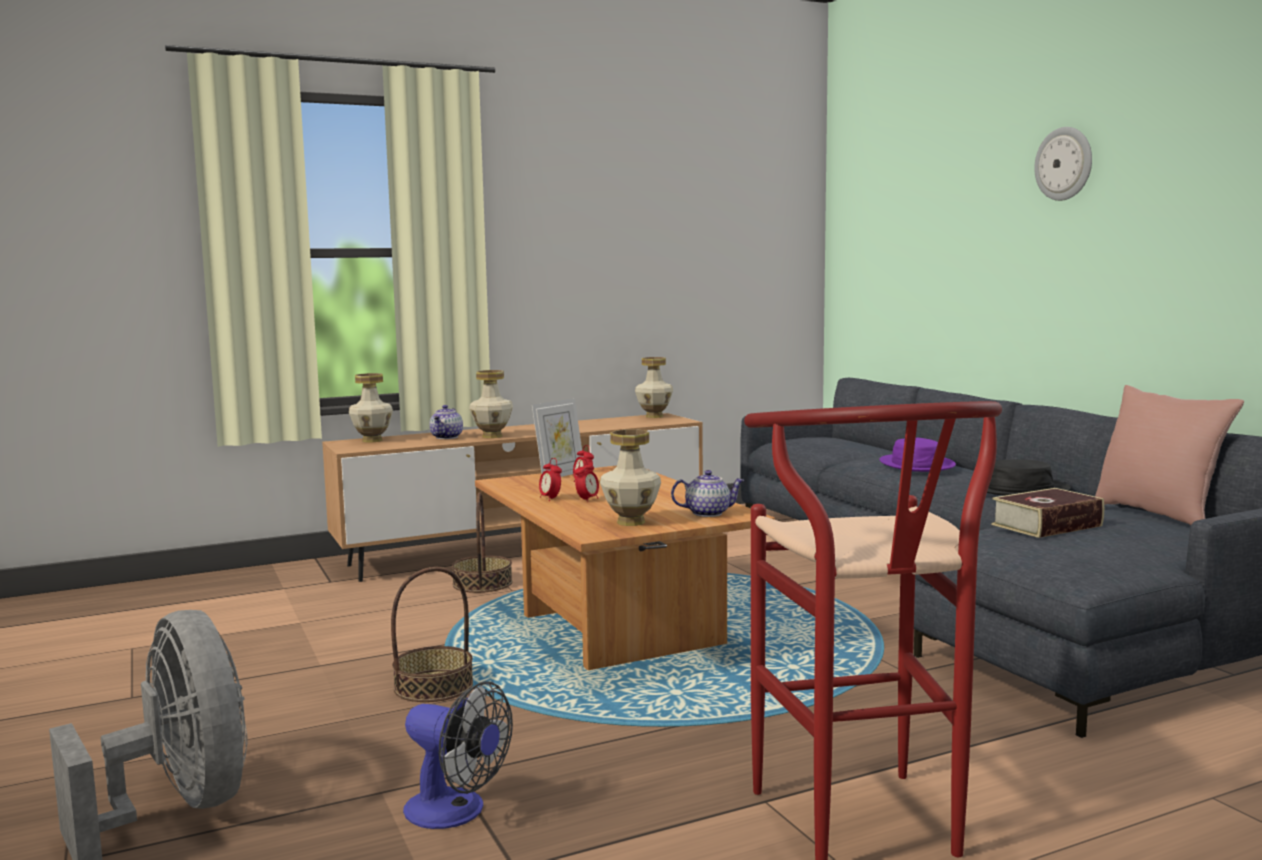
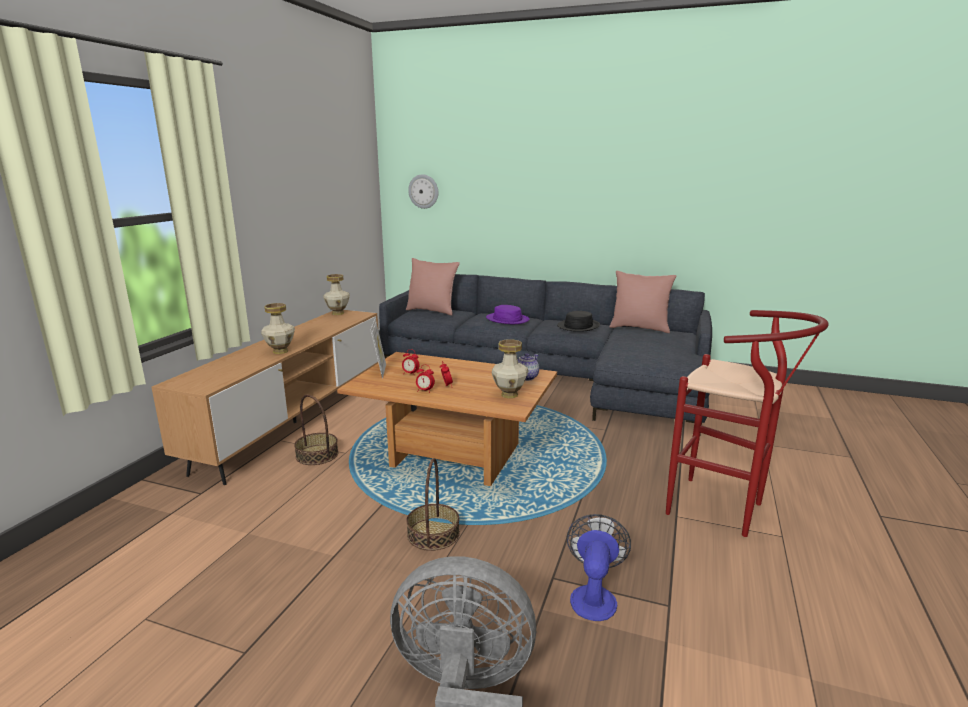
camera: 45 degrees left, 10 degrees up
(372, 440) = (196, 375): vase -> none
(447, 437) = (249, 359): teapot -> none
(456, 812) = (593, 596): fan -> fan turned 60 degrees counterclockwise
(830, 441) = (432, 311): none -> pink pillow
(1047, 525) = (631, 344): book -> none
(1064, 164) = (559, 157): wall clock -> wall clock (423, 191)

